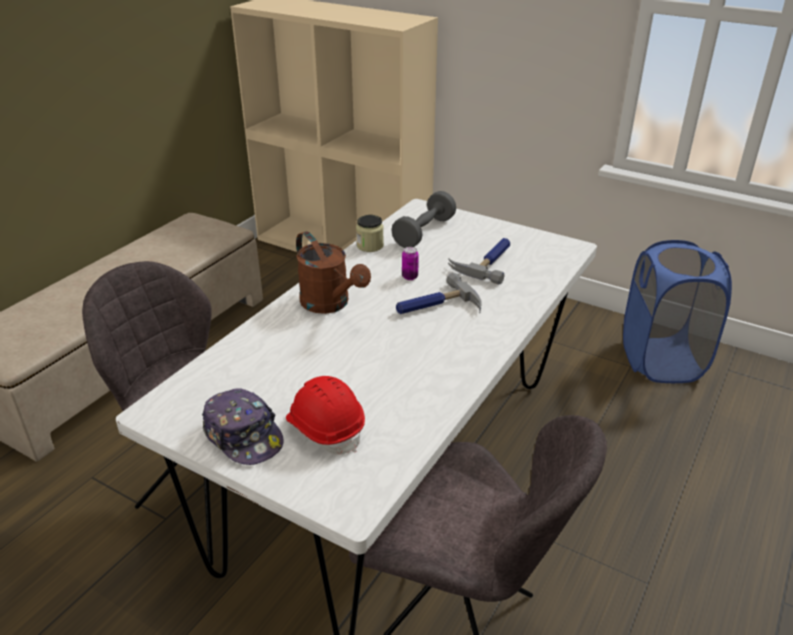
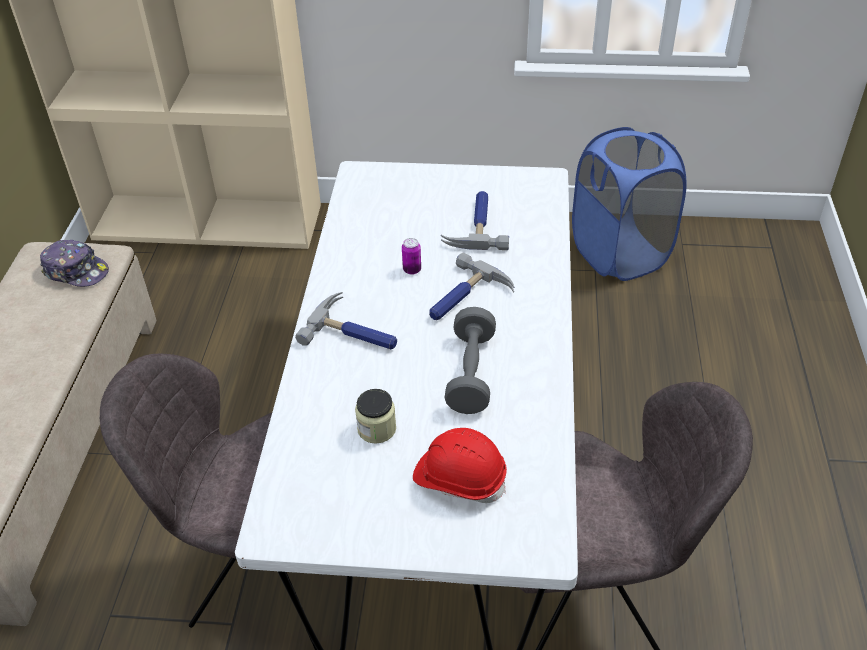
camera: 25 degrees left, 10 degrees up
(244, 436) = (387, 519): cap -> cap (76, 271)
(330, 304) = (355, 333): brown watering can -> hammer
(370, 246) = (340, 242): jar -> jar (376, 429)
(424, 232) = (385, 206): grey dumbbell -> grey dumbbell (471, 373)

